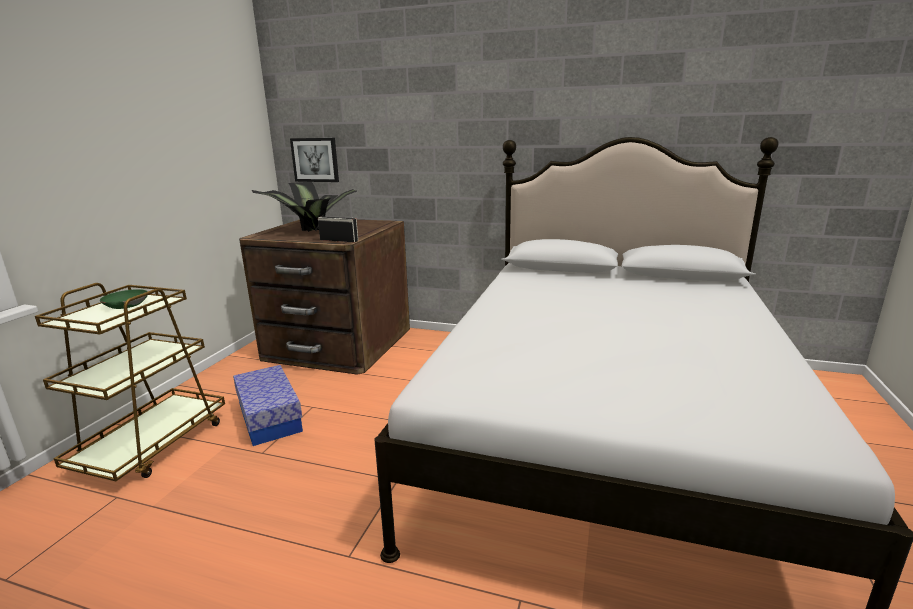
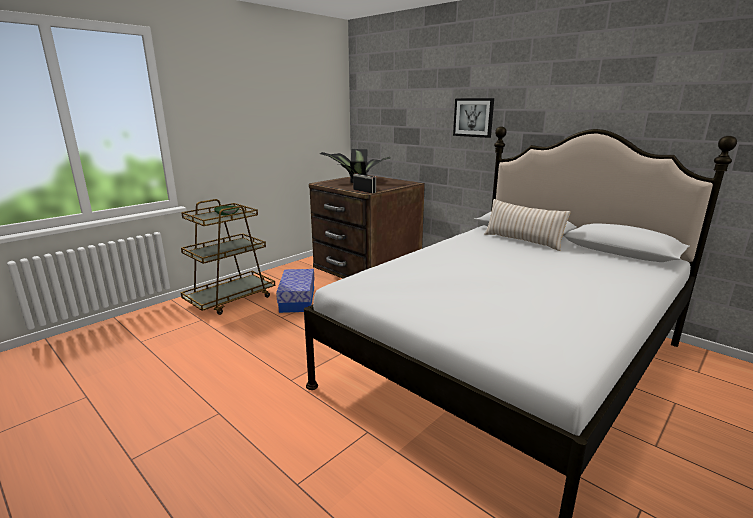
camera: 25 degrees right, 0 degrees up
(315, 160) = (374, 134): picture -> picture (473, 117)
(573, 278) = (522, 241): none -> beige pillow

